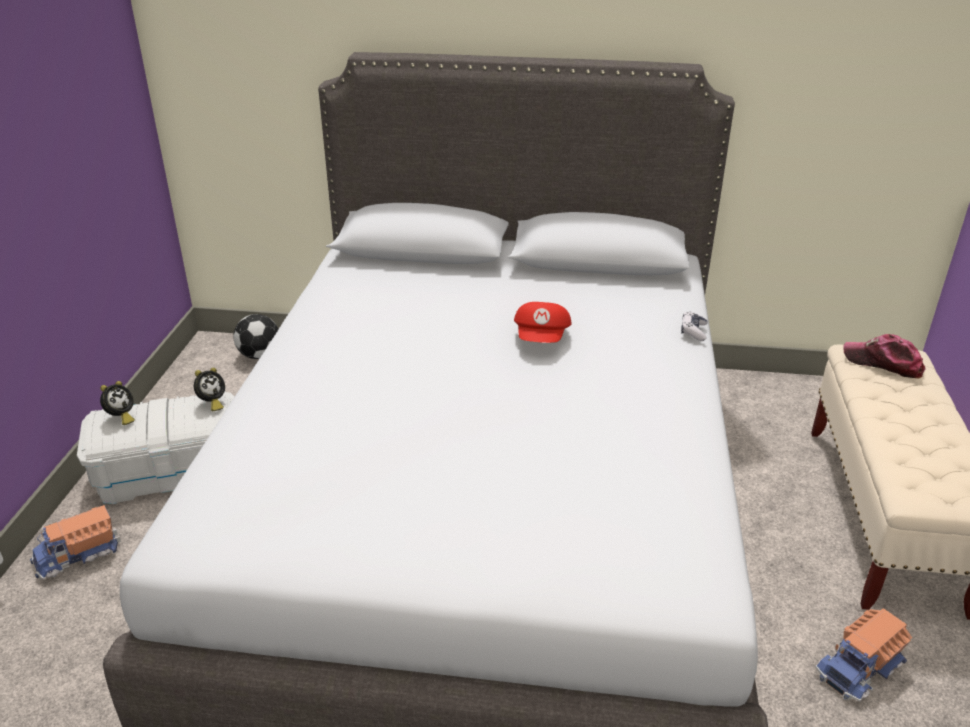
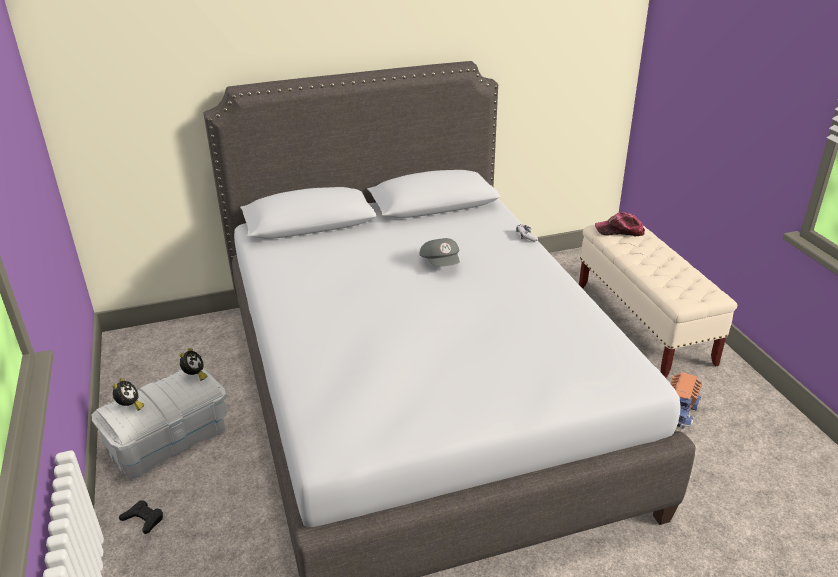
camera: 25 degrees left, 0 degrees up
(78, 556) = (143, 519): toy truck -> black game controller
(259, 355) = (170, 336): football -> none
(542, 338) = (441, 263): red cap -> grey cap

